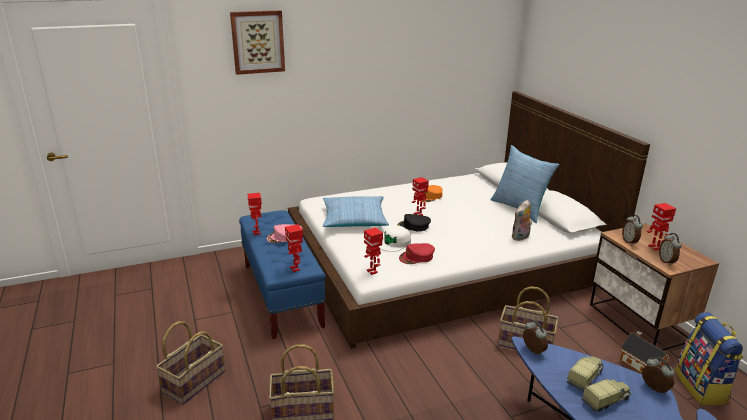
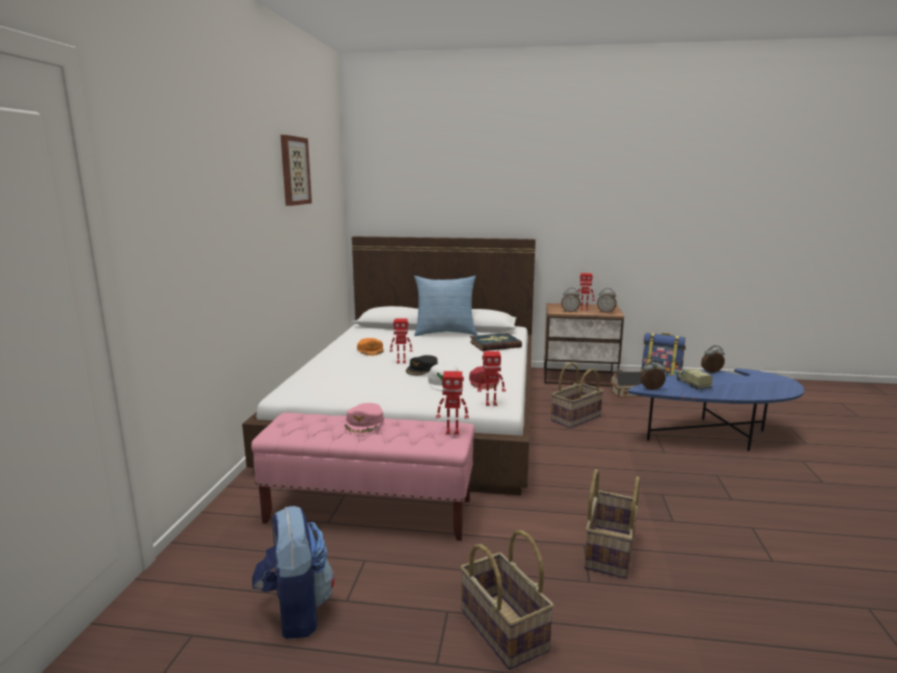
camera: 60 degrees left, 10 degrees down
(179, 308) = (295, 611): none -> backpack
(257, 232) = (325, 436): toy robot -> none
(258, 42) = (189, 168): picture -> picture (294, 171)
(282, 295) = (370, 512): blue bench -> pink bench
(354, 219) = (366, 387): pillow -> none
(520, 237) = (495, 344): plush toy -> book
(606, 400) = (720, 386): toy truck -> none

